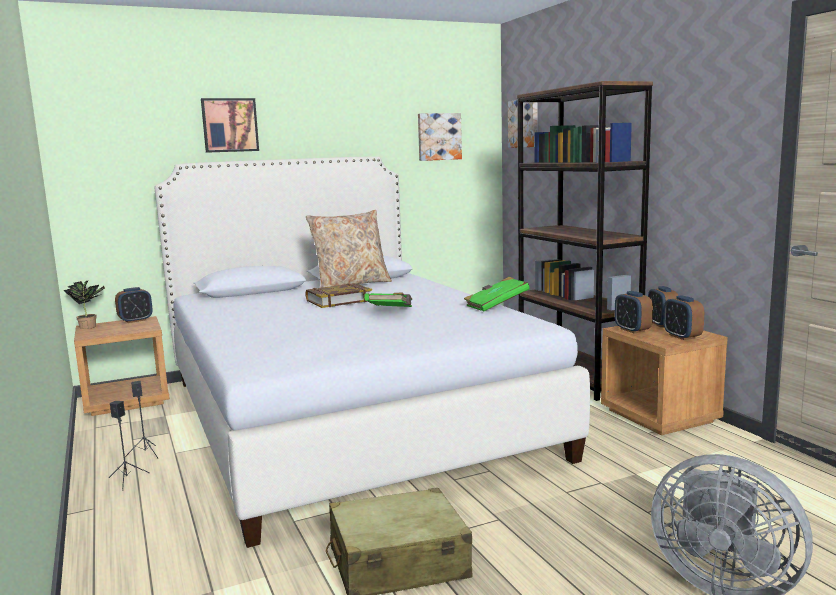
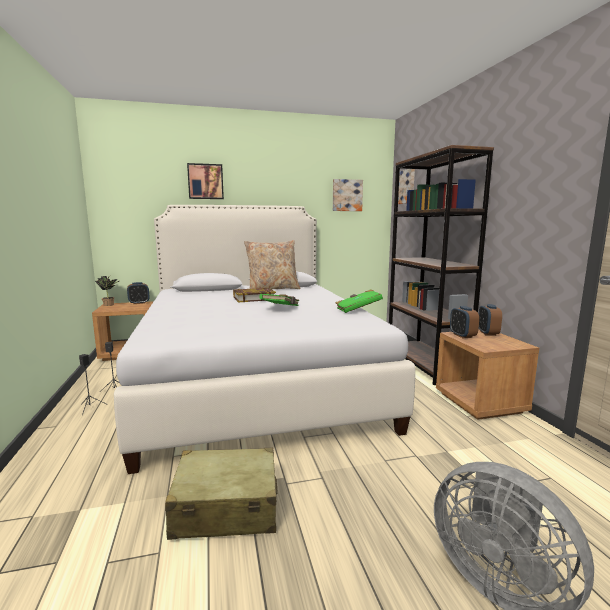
camera: 10 degrees right, 0 degrees up
(682, 336) = (501, 344): alarm clock -> none

